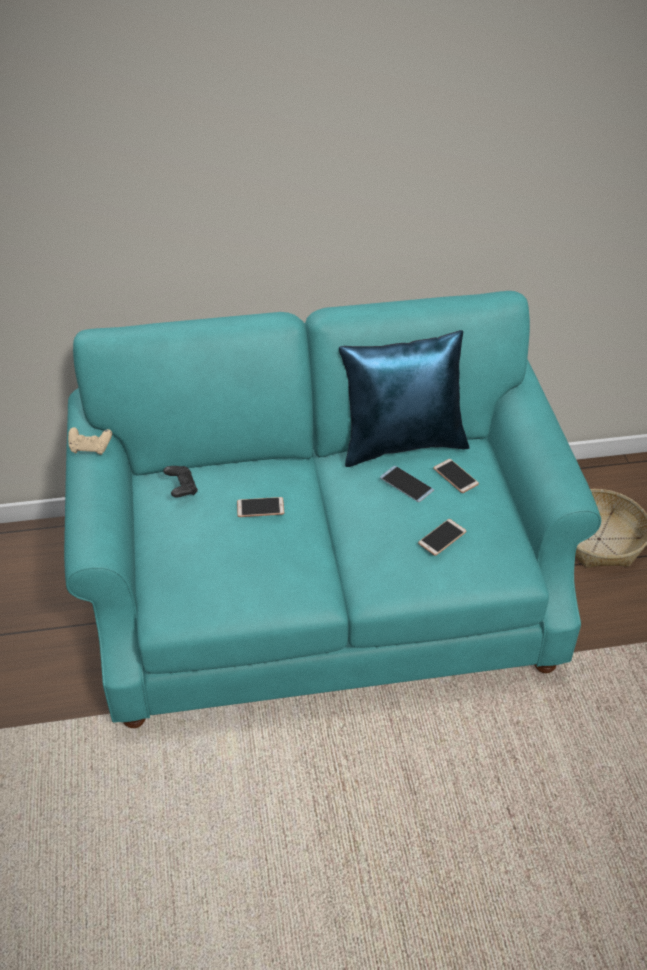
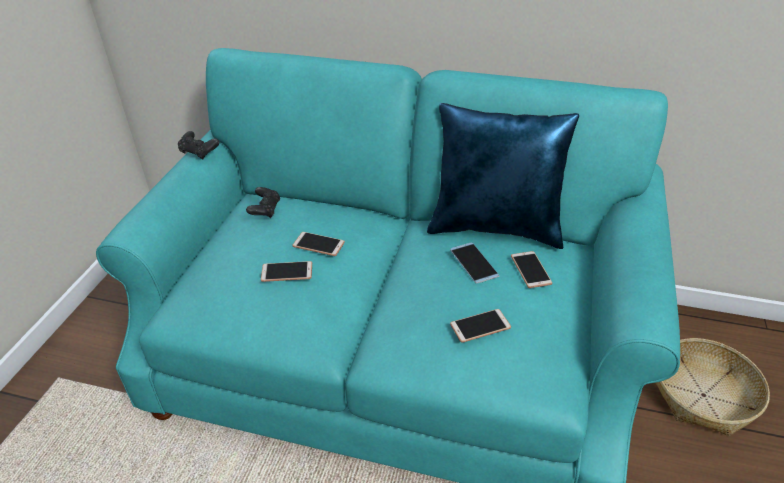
camera: 25 degrees right, 5 degrees down
(90, 448) = (199, 152): beige game controller -> black game controller
(250, 542) = (287, 272): none -> phone

